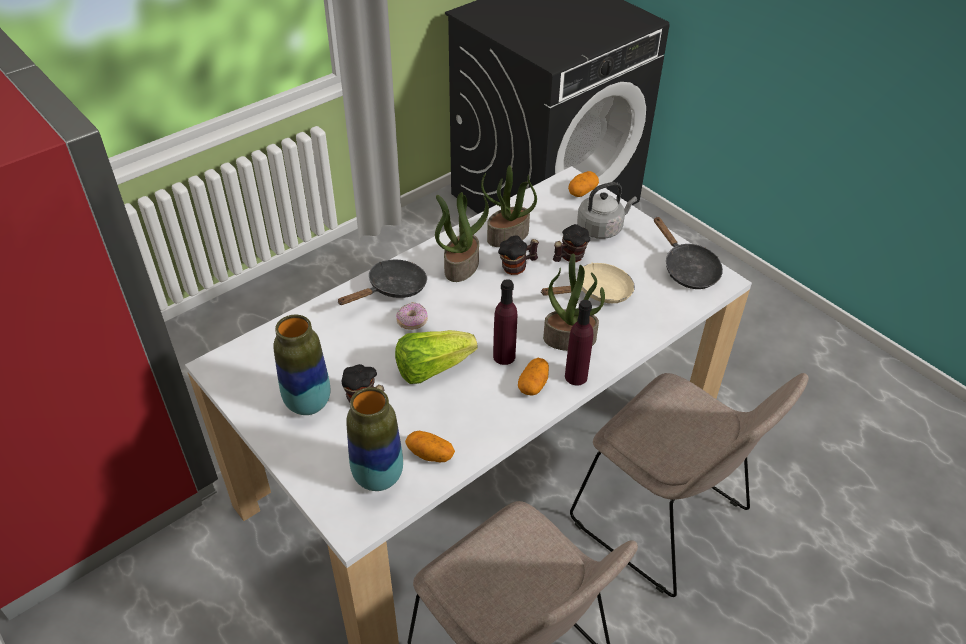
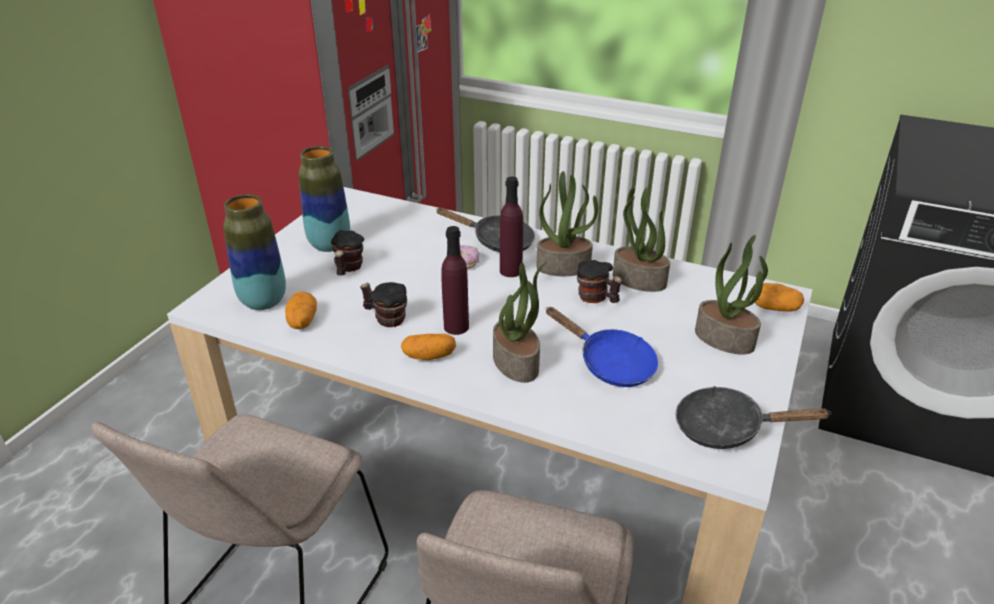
camera: 65 degrees right, 10 degrees down
(432, 368) = (410, 291): lettuce -> none
(569, 258) = (647, 328): mug -> mug (386, 318)
(576, 376) = (460, 382): purple bottle -> purple bottle (511, 271)
(597, 292) = (610, 364): beige frying pan -> blue frying pan
(602, 228) = (725, 339): grey kettle -> potted plant
(687, 269) = (727, 428): black frying pan -> black frying pan turned 60 degrees clockwise

